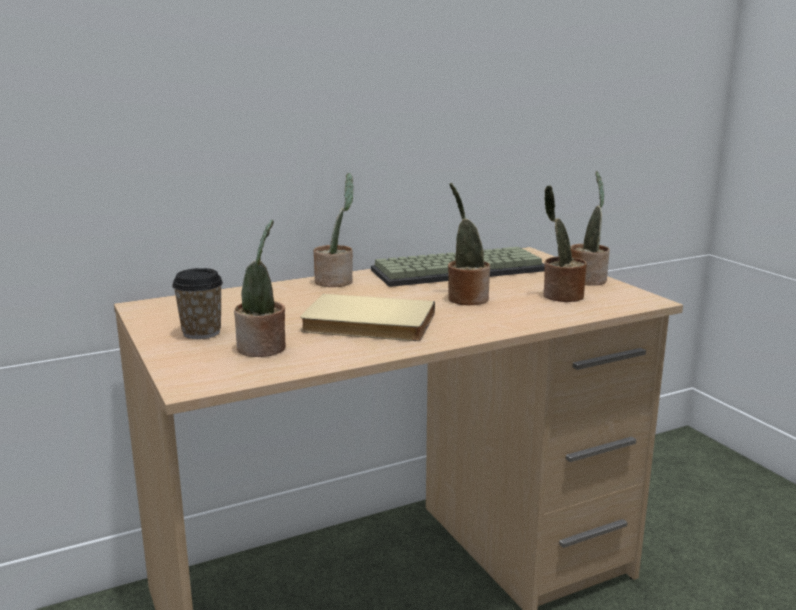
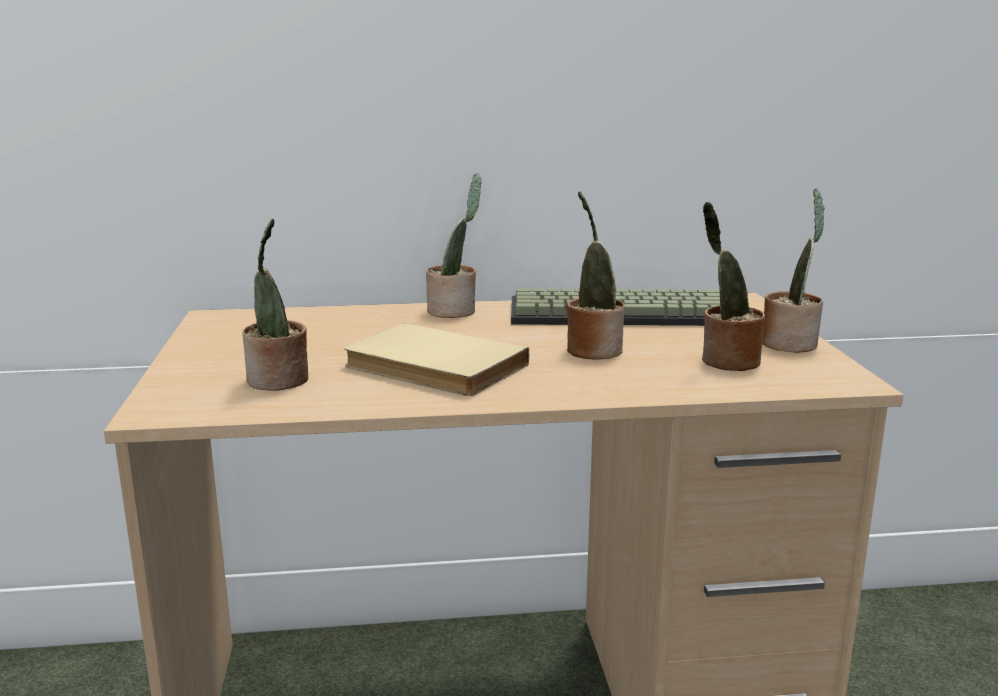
camera: 20 degrees right, 0 degrees up
(201, 332) = (236, 353): cup -> none

